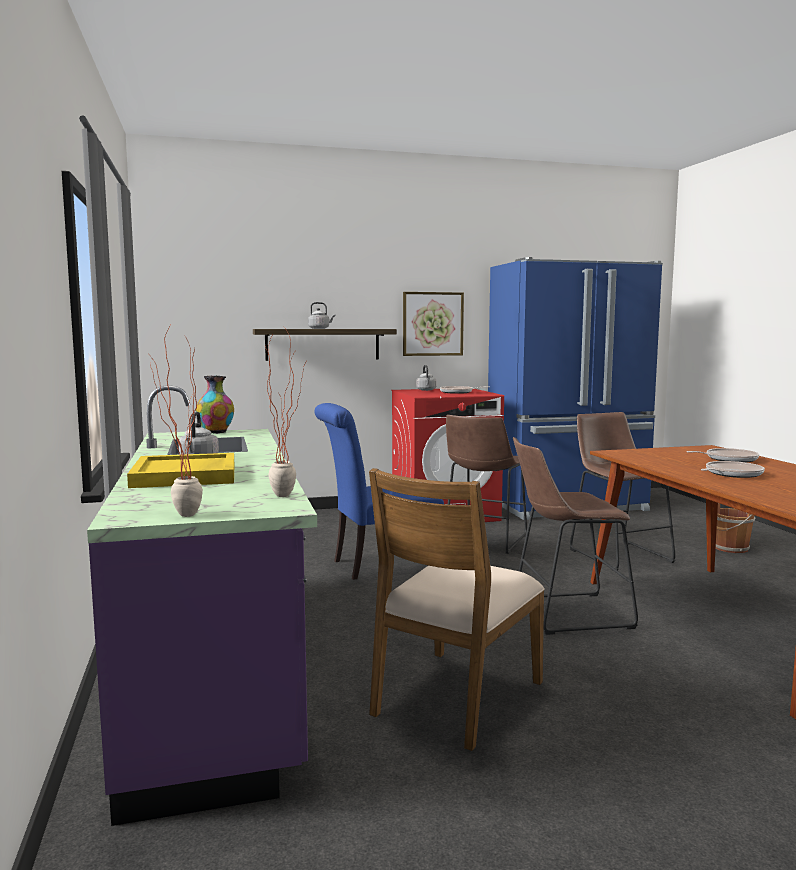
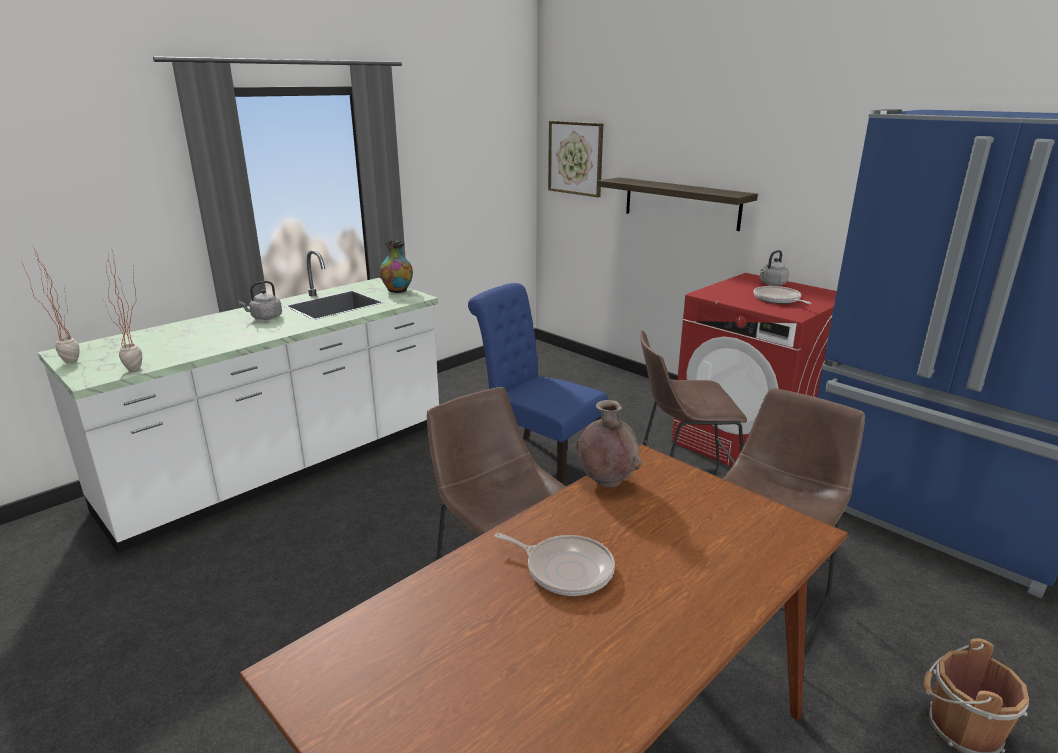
camera: 60 degrees right, 15 degrees up
(186, 475) = (202, 330): yellow tray -> none
(216, 667) = (284, 467): purple counter -> white counter
(320, 328) = (667, 185): grey kettle -> none
(432, 324) = (818, 193): picture -> picture (575, 158)
(455, 697) = (274, 583): brown chair -> none
(635, 459) = (606, 481): none -> brown vase
(728, 459) = (703, 558): frying pan -> none

